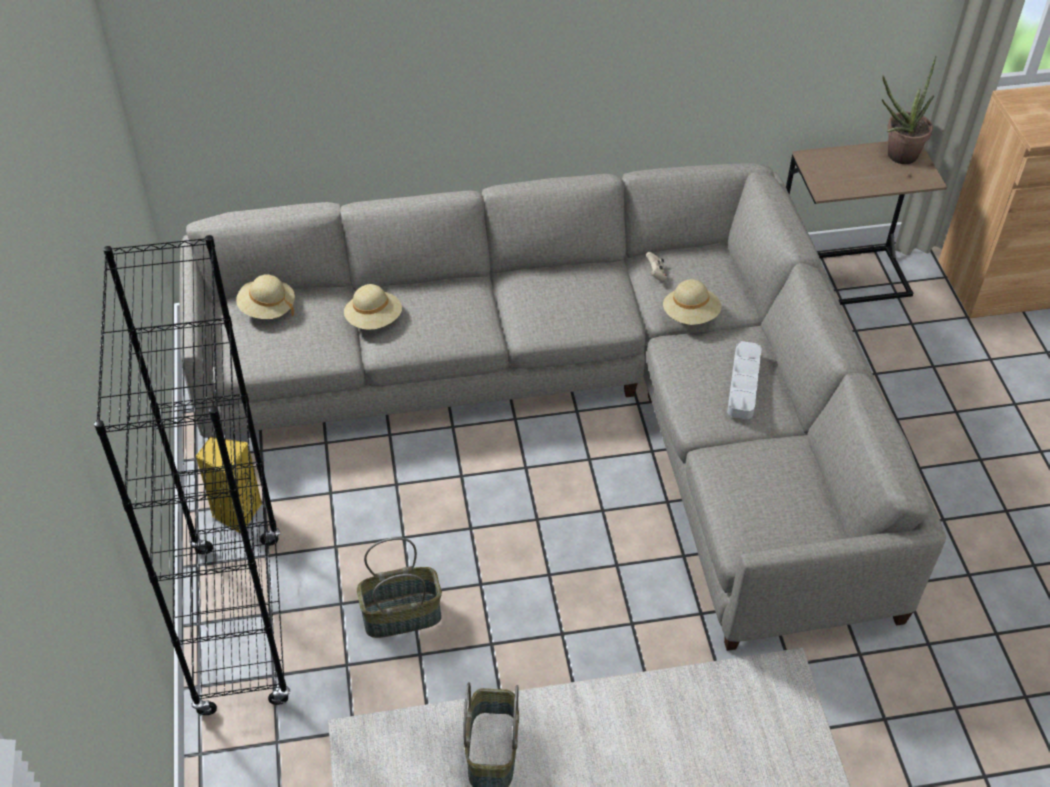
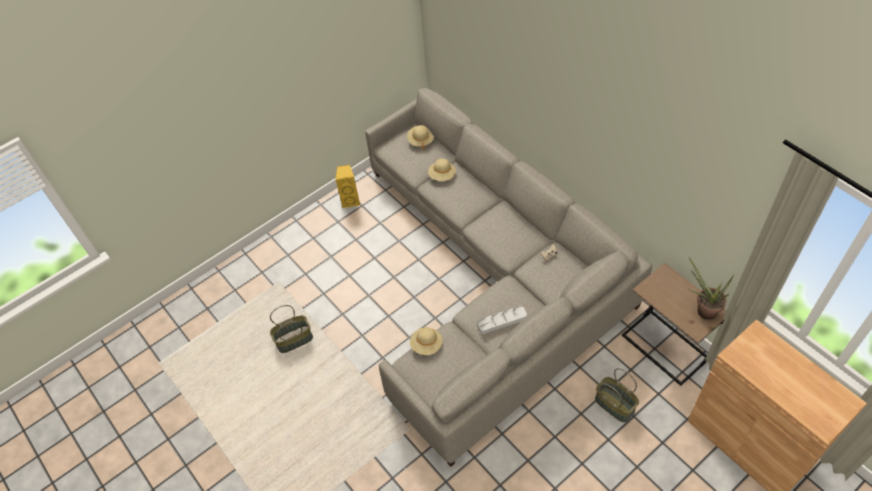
camera: 65 degrees right, 5 degrees up
(240, 624) = (303, 232): black bookcase -> none
(402, 614) = (338, 278): basket -> basket (615, 405)
(690, 315) = (532, 281): beige hat -> beige hat (426, 345)

